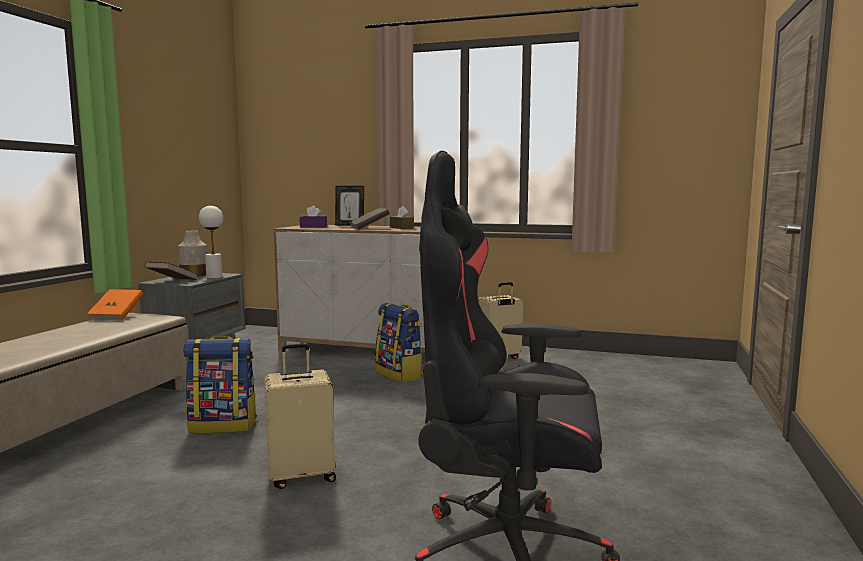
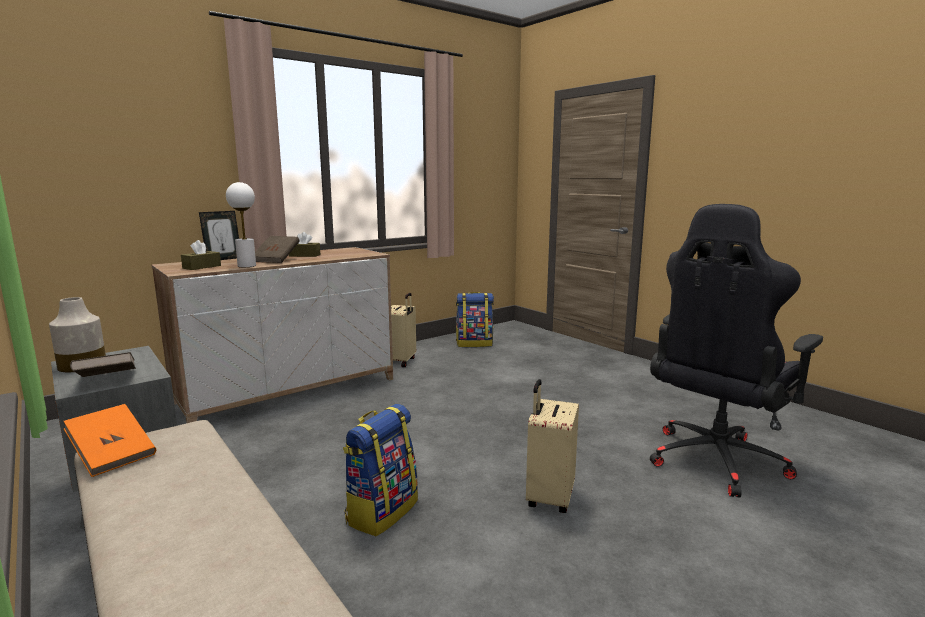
camera: 55 degrees left, 5 degrees up
(214, 277) = (138, 359): white table lamp -> white table lamp (246, 266)
(313, 227) = (202, 267): purple tissue box -> brown tissue box
(400, 374) = (377, 402): backpack -> backpack (474, 343)

